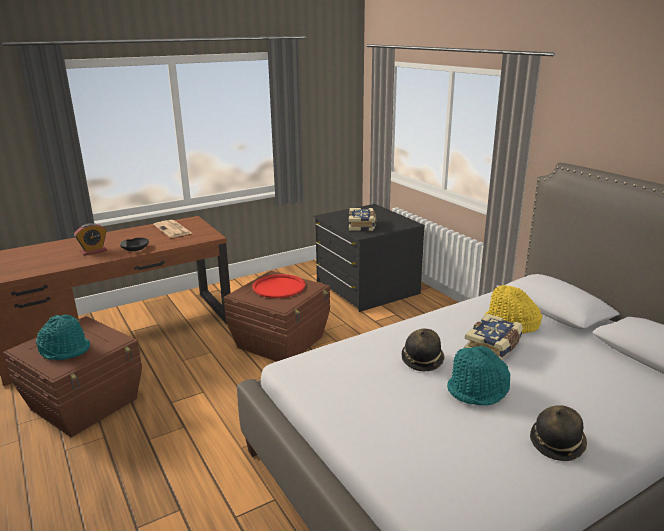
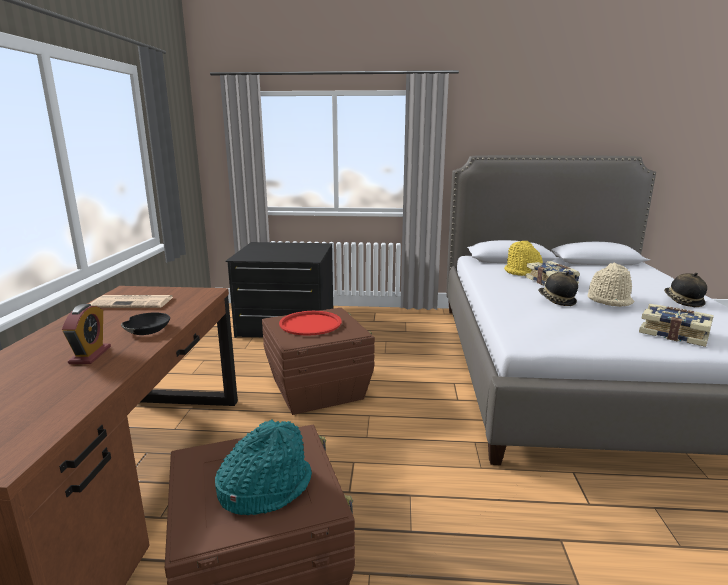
camera: 55 degrees left, 5 degrees down
(362, 225) = (292, 254): book -> book (674, 333)
(478, 390) = (609, 300): turquoise hat -> beige hat

